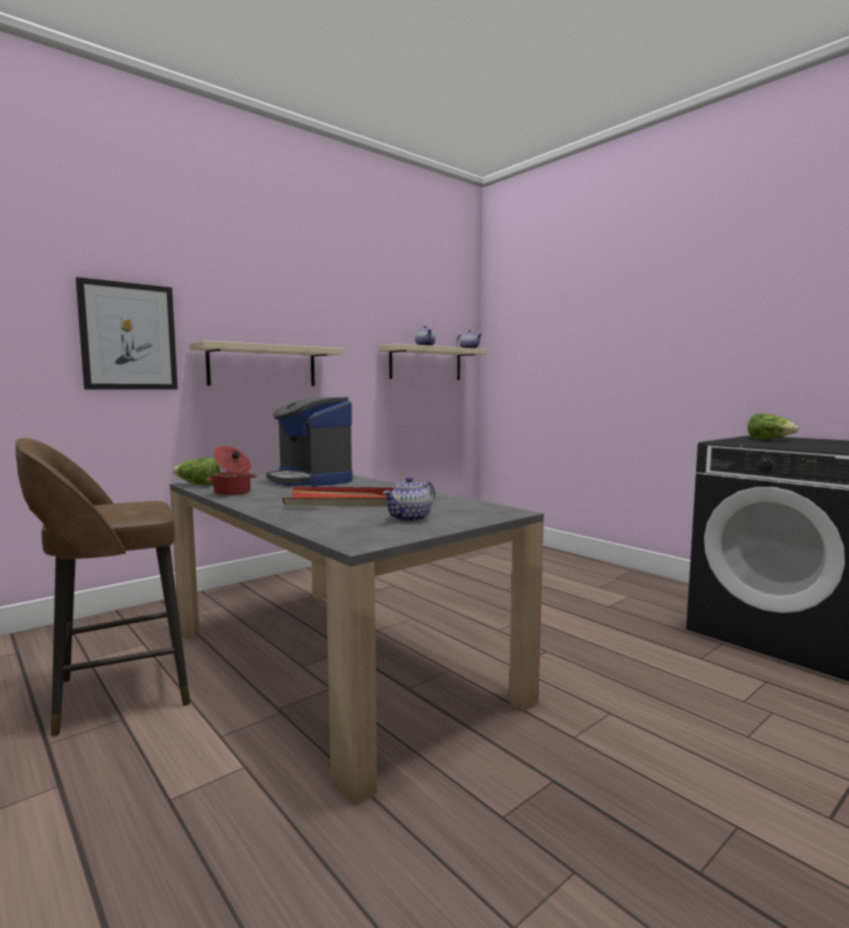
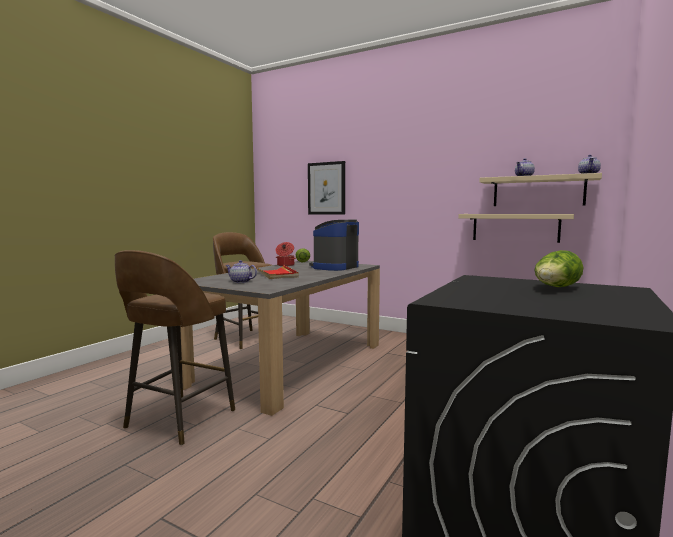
camera: 70 degrees right, 0 degrees up
(263, 366) = (391, 200): beige shelf -> beige shelf (515, 227)
(528, 802) = (178, 420): none -> brown stool

